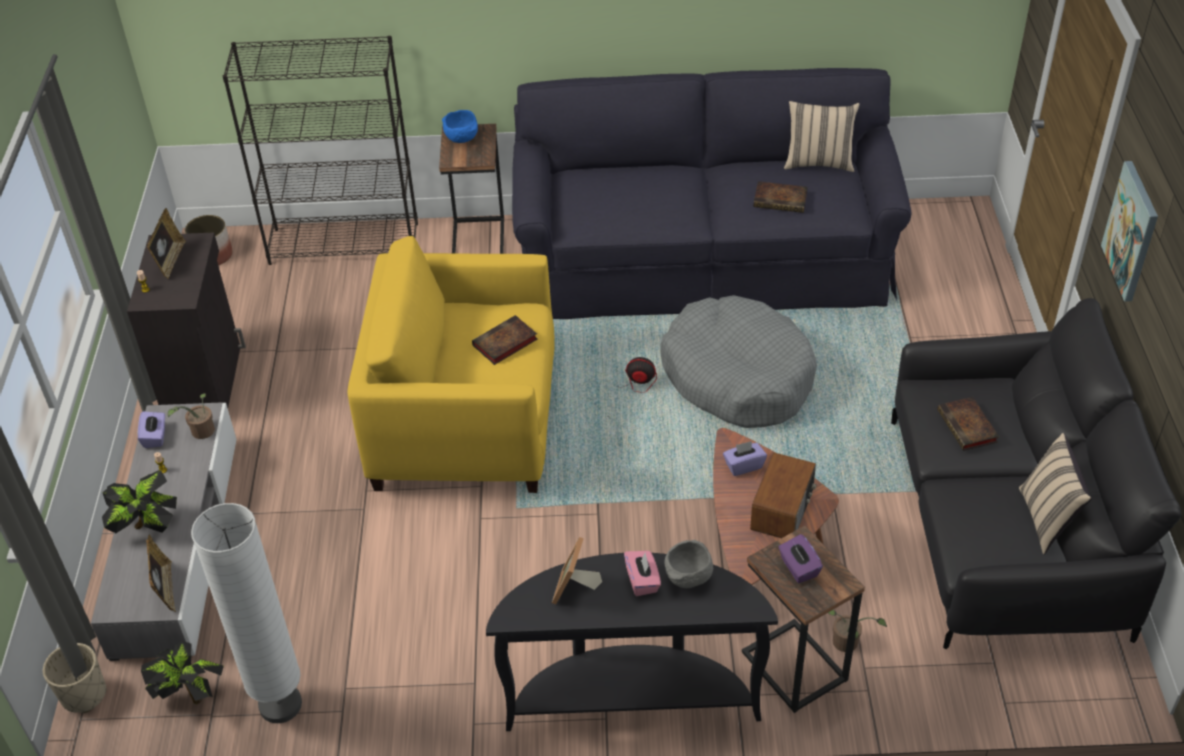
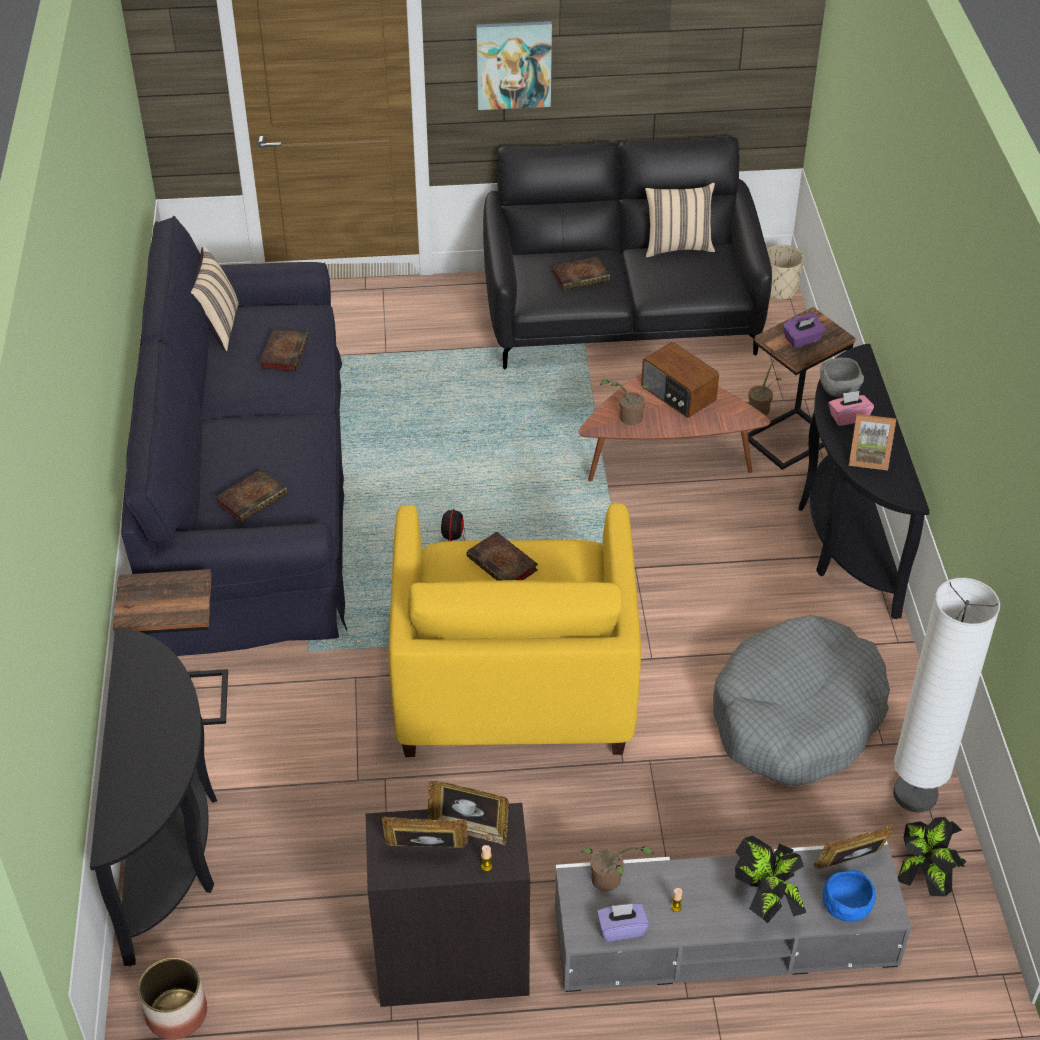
camera: 95 degrees left, 0 degrees up
(83, 694) = (946, 981): beige planter -> beige planter (779, 290)
(181, 281) = (469, 829): none -> picture frame
(345, 243) = (171, 847): black bookcase -> black console table
(463, 139) = (148, 603): blue bowl -> blue bowl (845, 907)
(591, 193) = (252, 498): none -> book
(737, 376) = (440, 469): grey dog bed -> grey dog bed (796, 717)
(743, 465) = (627, 418): purple tissue box -> potted plant
(783, 509) = (678, 394): radio -> radio turned 150 degrees counterclockwise

